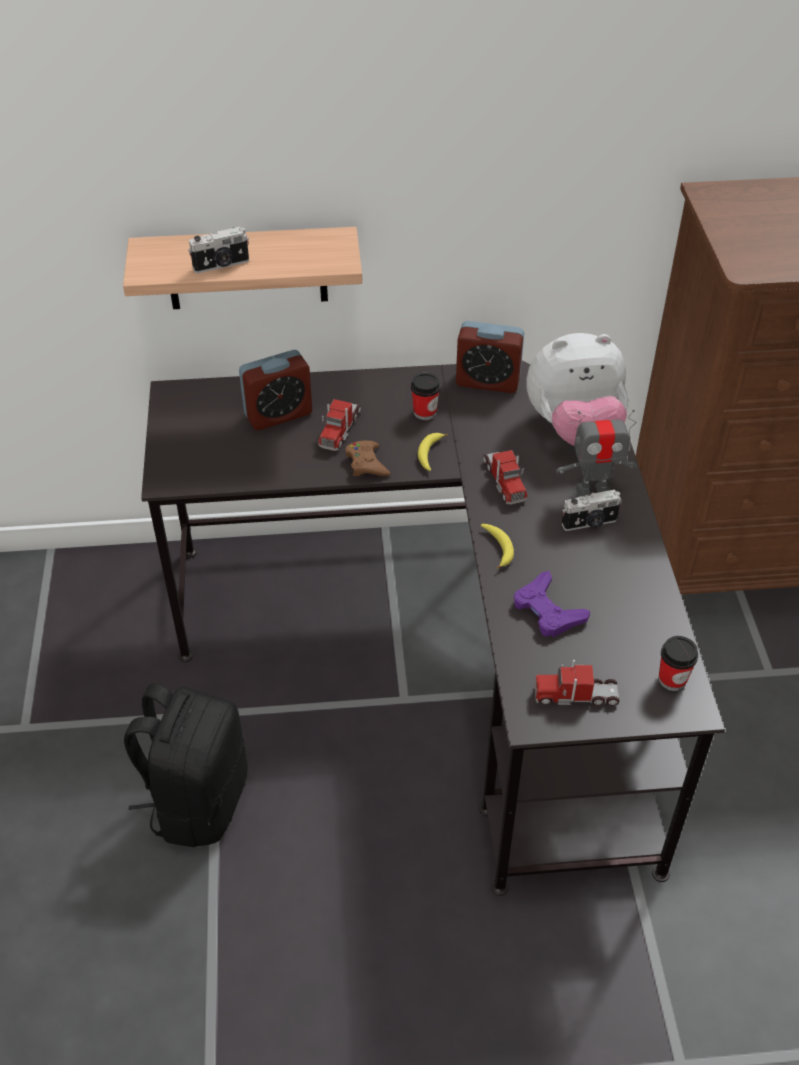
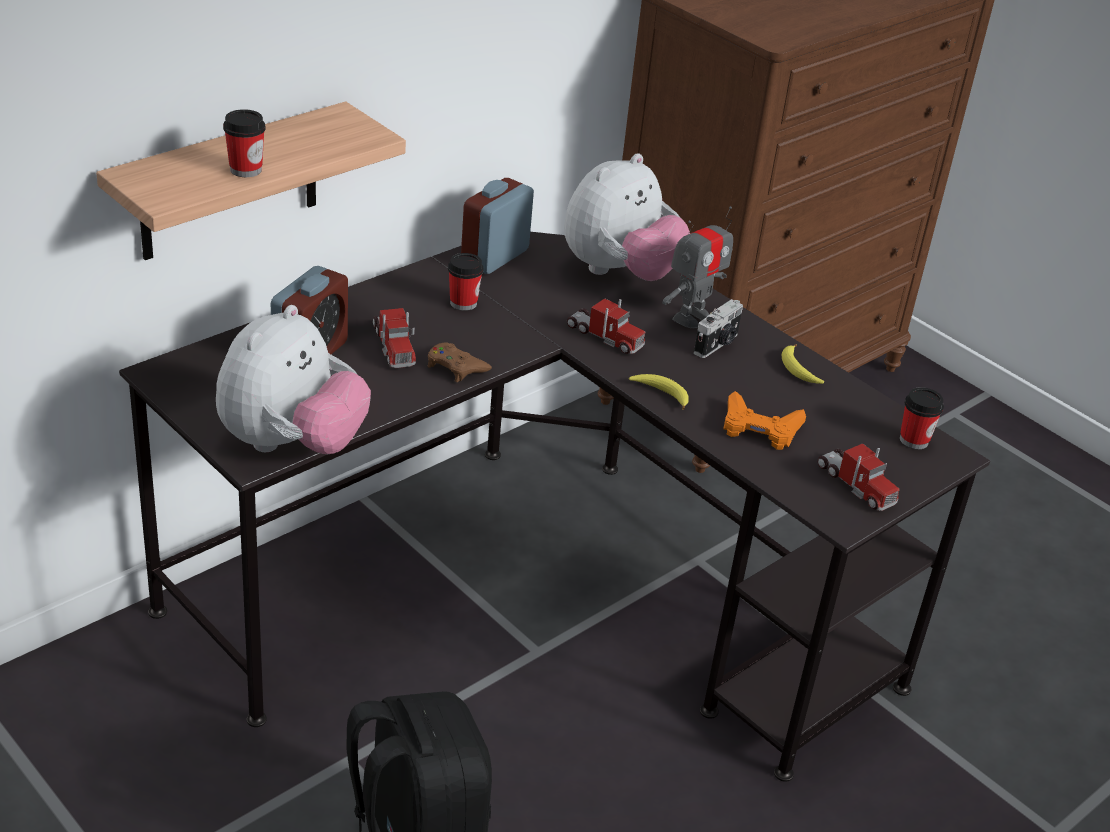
camera: 40 degrees left, 10 degrees down
(200, 480) = (292, 444): none -> plush toy
(221, 265) = (246, 169): camera -> cup
(429, 454) = (509, 338): banana -> banana (798, 370)
(487, 381) = (494, 257): alarm clock -> alarm clock turned 150 degrees clockwise
(547, 611) = (760, 428): purple game controller -> orange game controller
(576, 695) = (855, 485): toy truck -> toy truck turned 90 degrees counterclockwise

